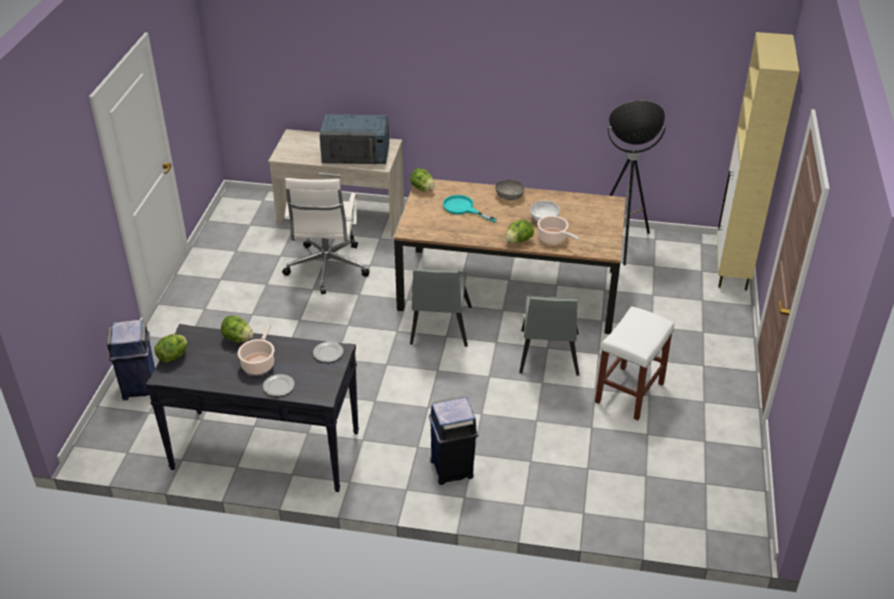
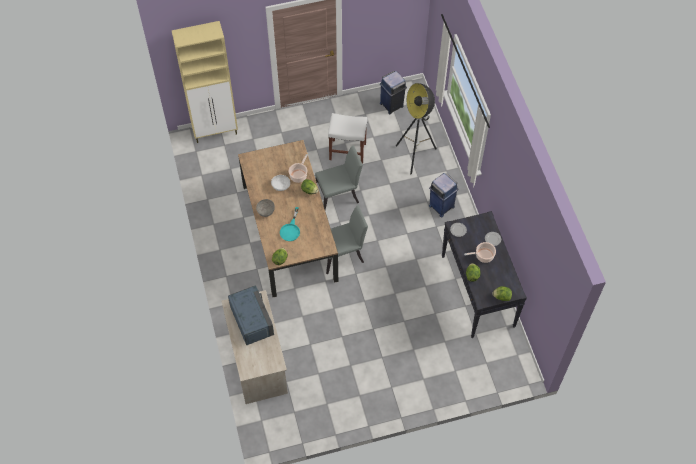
camera: 115 degrees left, 20 degrees up
(140, 388) = (472, 379): blue trash can -> blue trash can (392, 104)
(326, 269) = (318, 338): white office chair -> none
(621, 244) = (215, 190): floor lamp -> floor lamp (415, 156)

